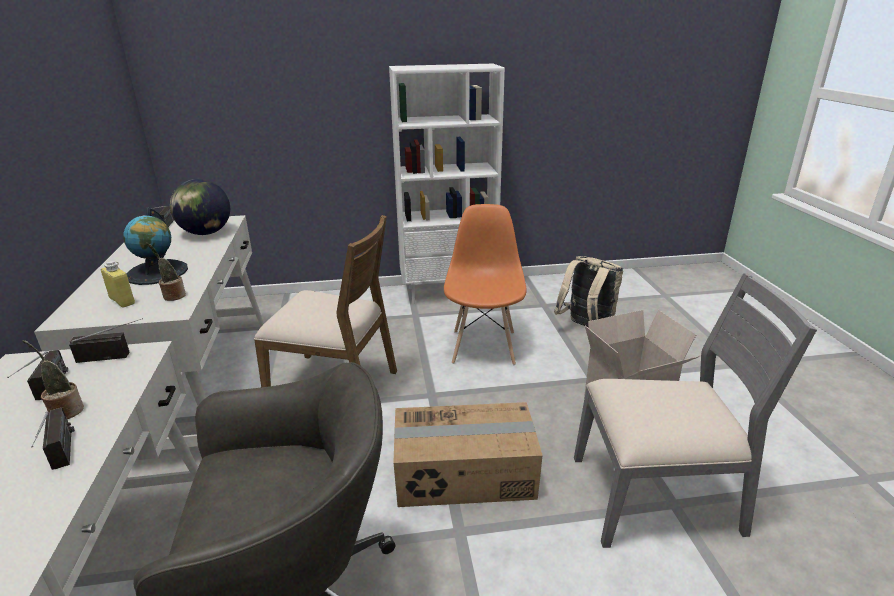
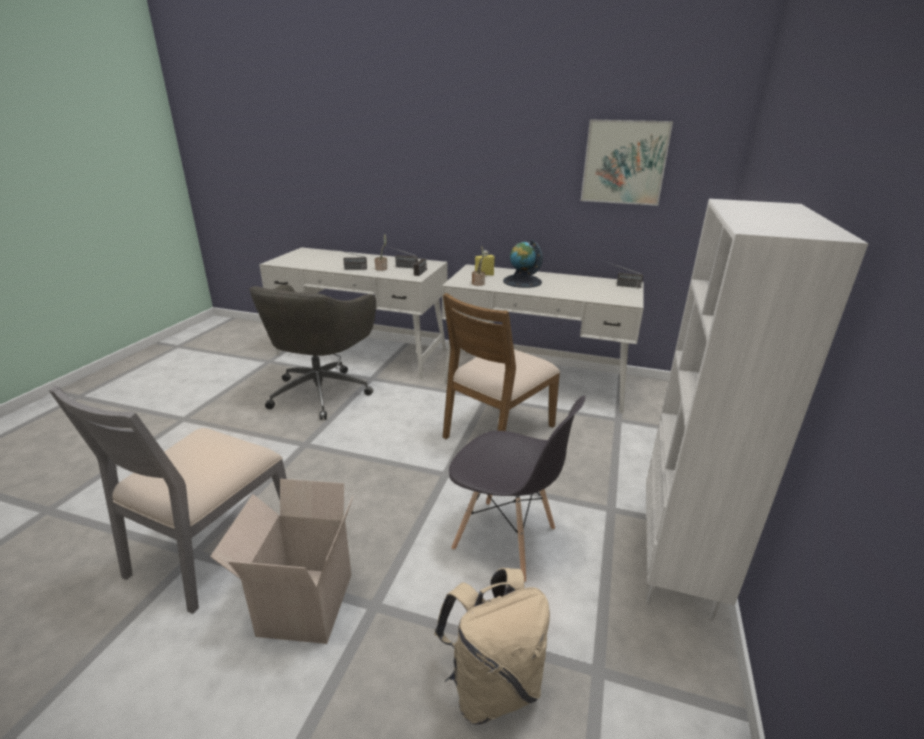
camera: 115 degrees right, 0 degrees up
(81, 86) = (624, 162): none -> picture
(205, 233) = (596, 294): globe -> none
(465, 474) = (343, 461): cardboard box -> none
(484, 346) = (506, 539): orange chair -> grey chair

